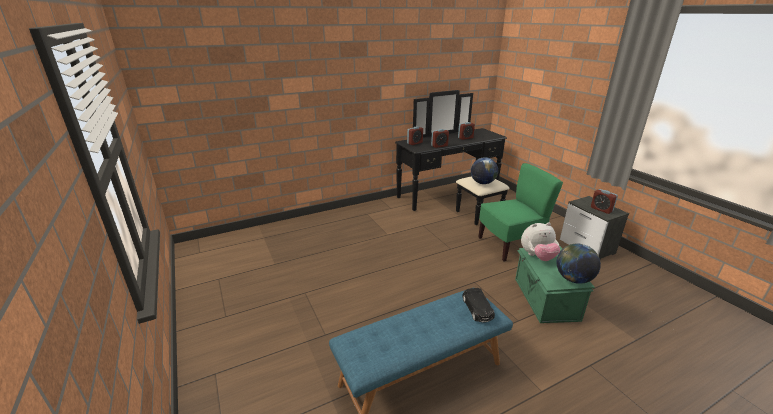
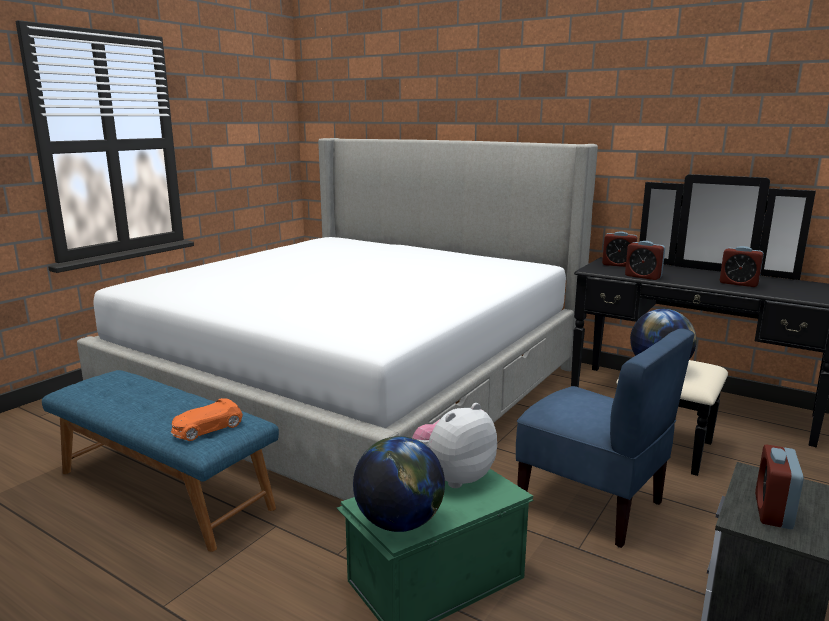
camera: 60 degrees right, 10 degrees down
(345, 265) = (355, 385): none -> bed
(477, 309) = (206, 428): black toy car -> orange toy car
(509, 245) = (591, 504): green chair -> blue chair
(537, 256) = (454, 476): plush toy -> plush toy turned 90 degrees clockwise

